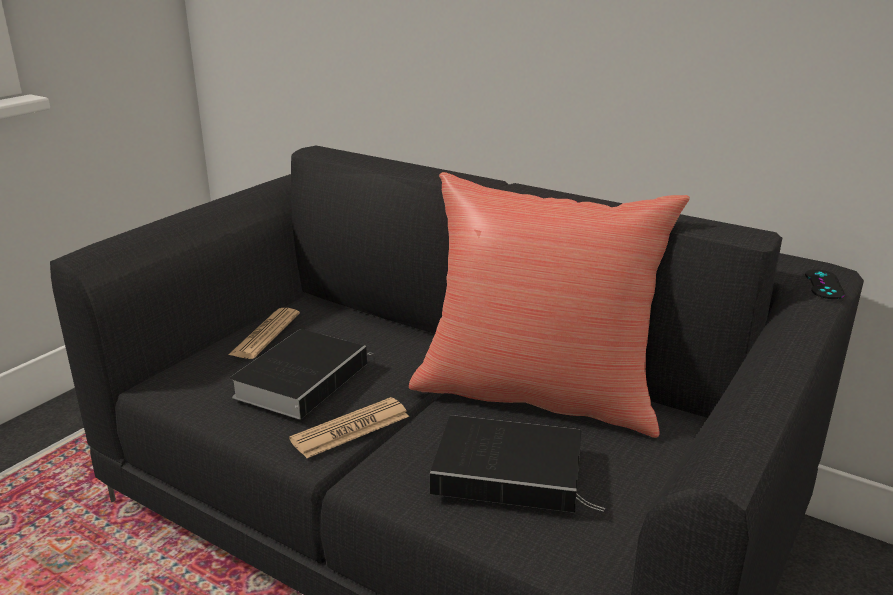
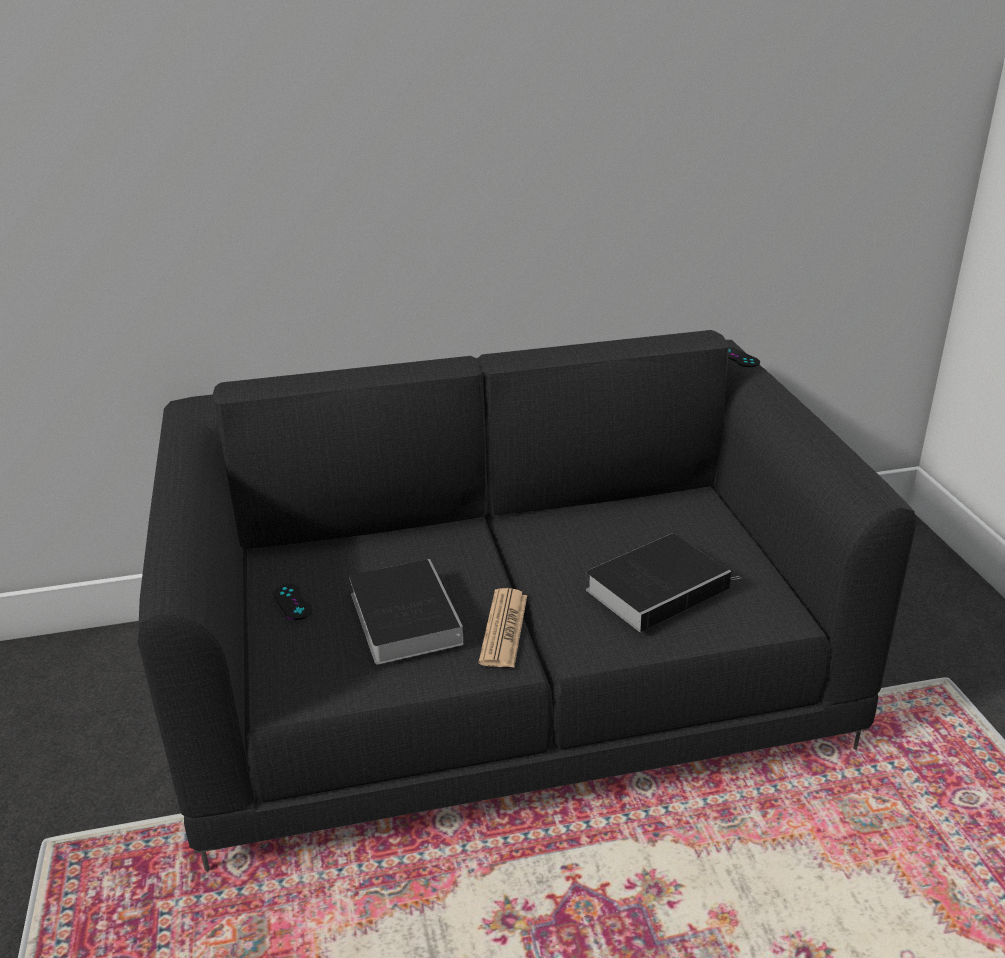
camera: 45 degrees left, 5 degrees up
(265, 334) = (292, 602): newspaper -> black game controller
(536, 394) = (581, 530): red pillow -> none

